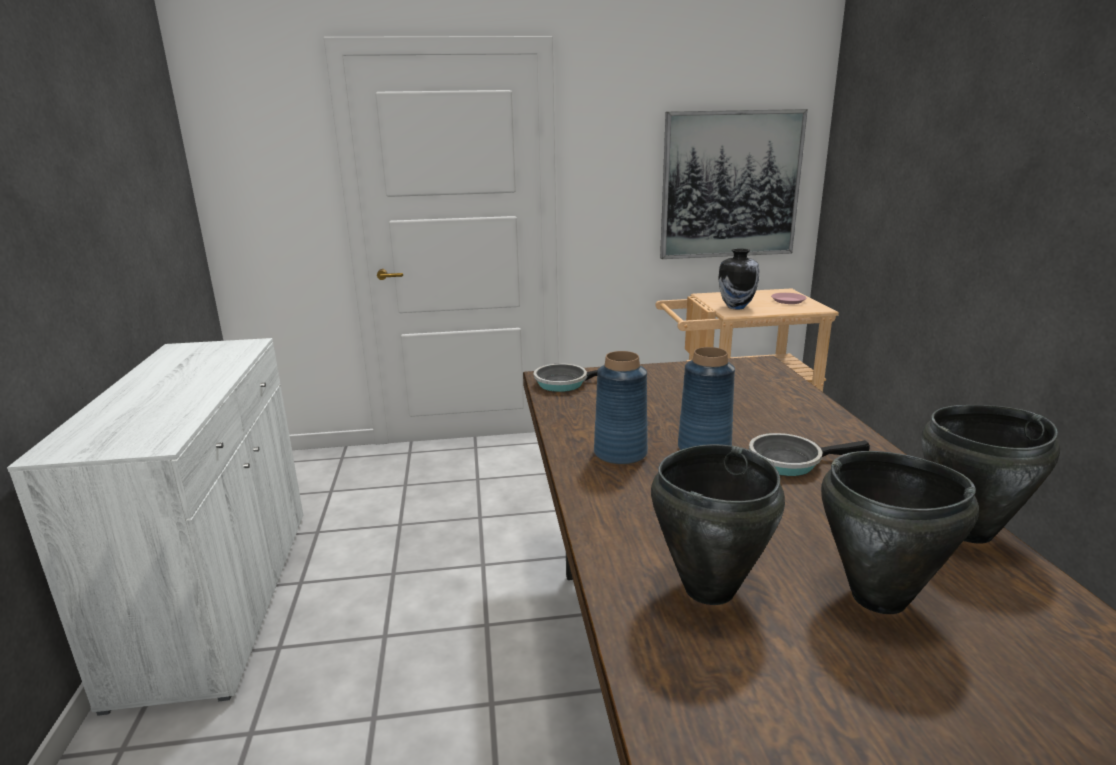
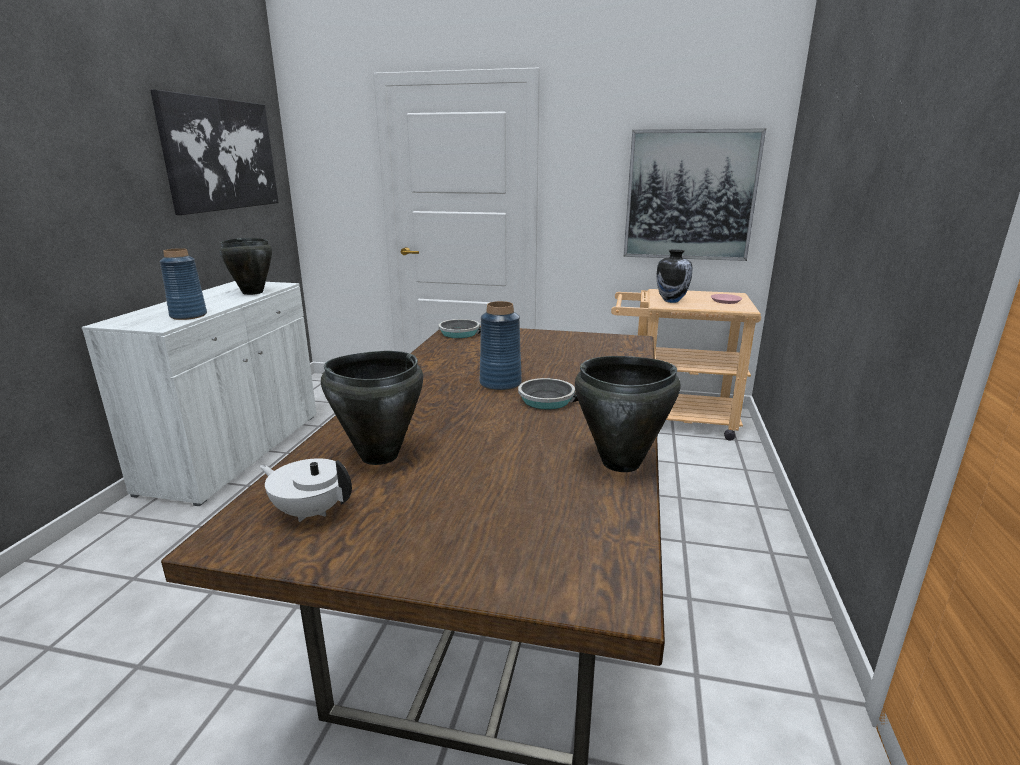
camera: 20 degrees right, 0 degrees up
(124, 160) = (221, 154): none -> picture
(621, 453) = (438, 377): blue vase -> blue vase (188, 316)
(742, 701) = (311, 511): none -> white teapot
(879, 598) = (484, 484): black cooking pot -> black cooking pot (252, 292)

